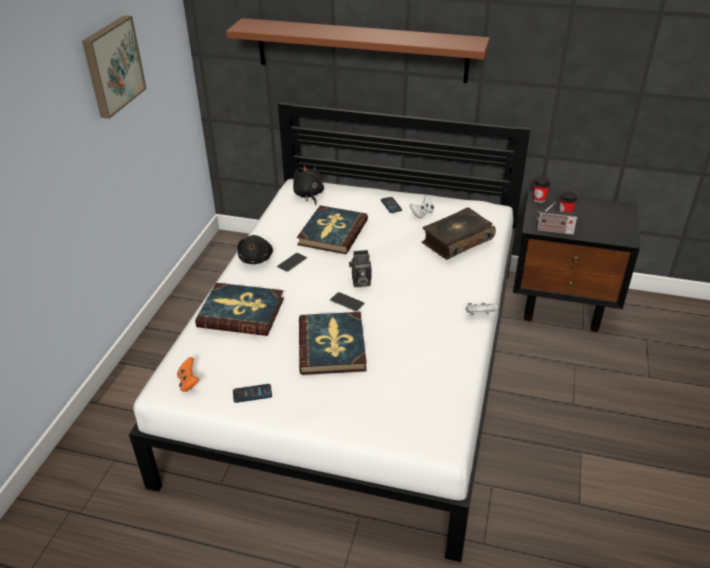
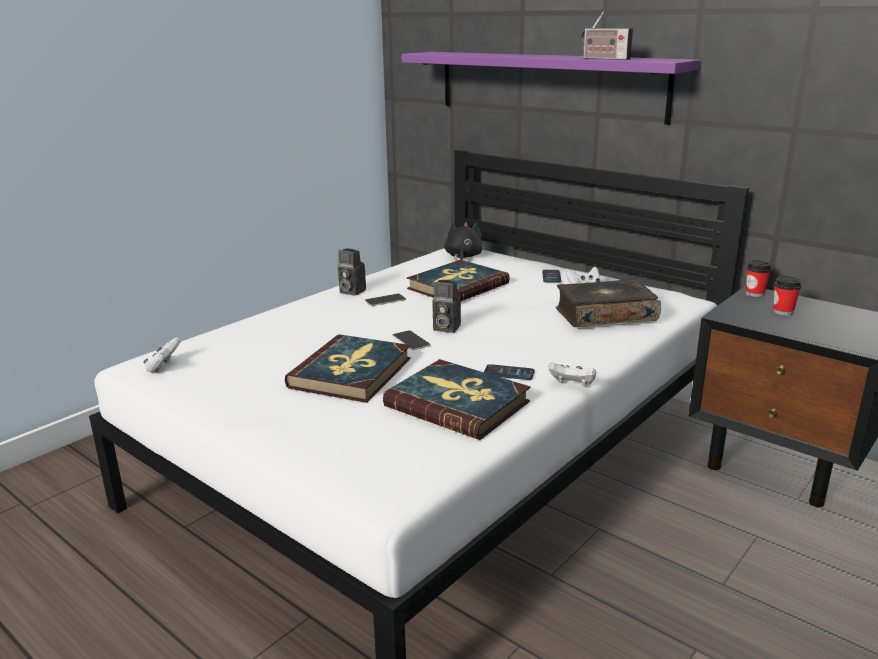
camera: 25 degrees right, 15 degrees down
(112, 66) = (256, 58): picture -> none
(188, 382) = (163, 367): orange game controller -> white game controller
(241, 312) = (285, 326): book -> book (458, 404)
(252, 394) = (215, 391): phone -> phone (509, 373)
(256, 259) = (350, 291): black plush toy -> camera
(361, 50) = (547, 85): brown shelf -> purple shelf
(553, 231) = (750, 323): radio -> radio (603, 59)

